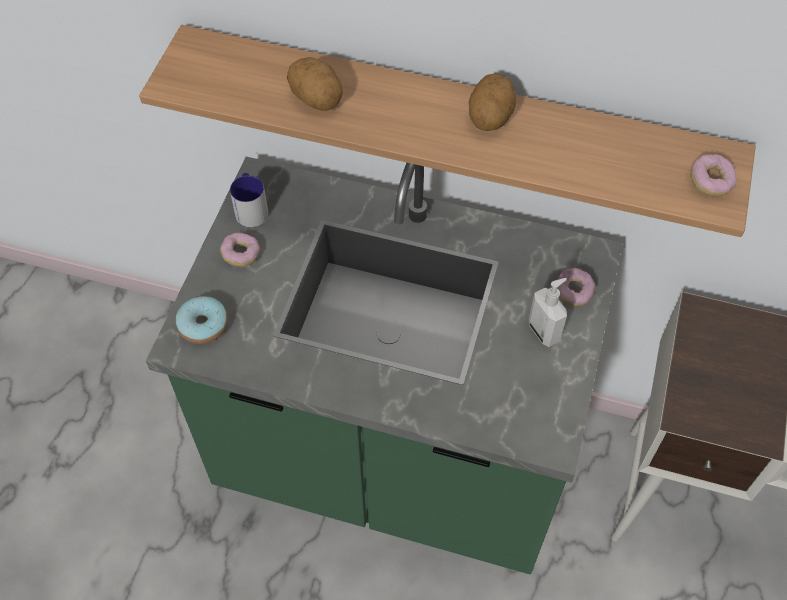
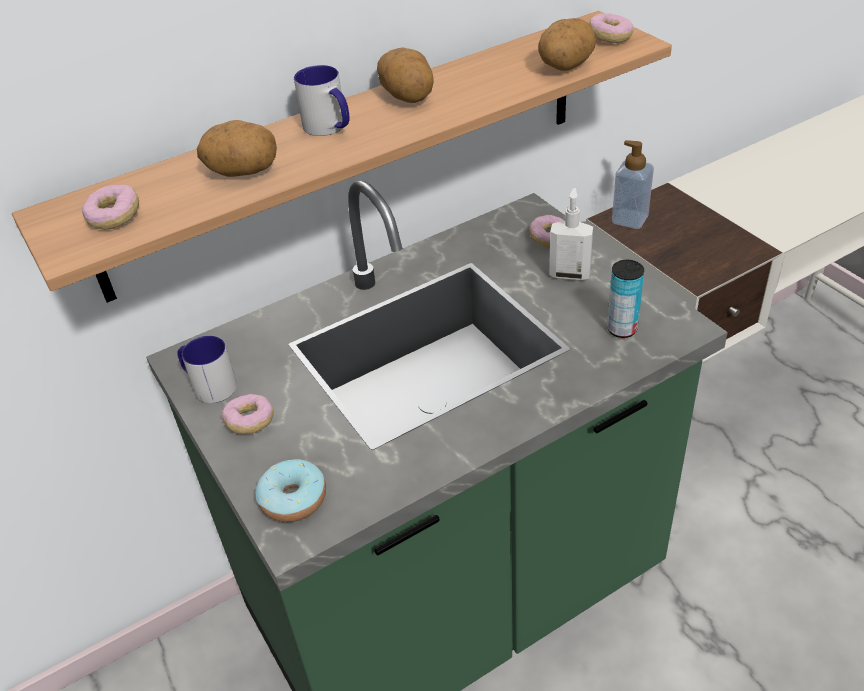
camera: 45 degrees left, 15 degrees down
(217, 76) = (115, 217): none -> donut
(409, 104) = (330, 128): none -> mug
(513, 404) = (622, 329): none -> can
(630, 182) = (565, 67): none -> potato
(712, 323) = (629, 219): none -> soap dispenser

